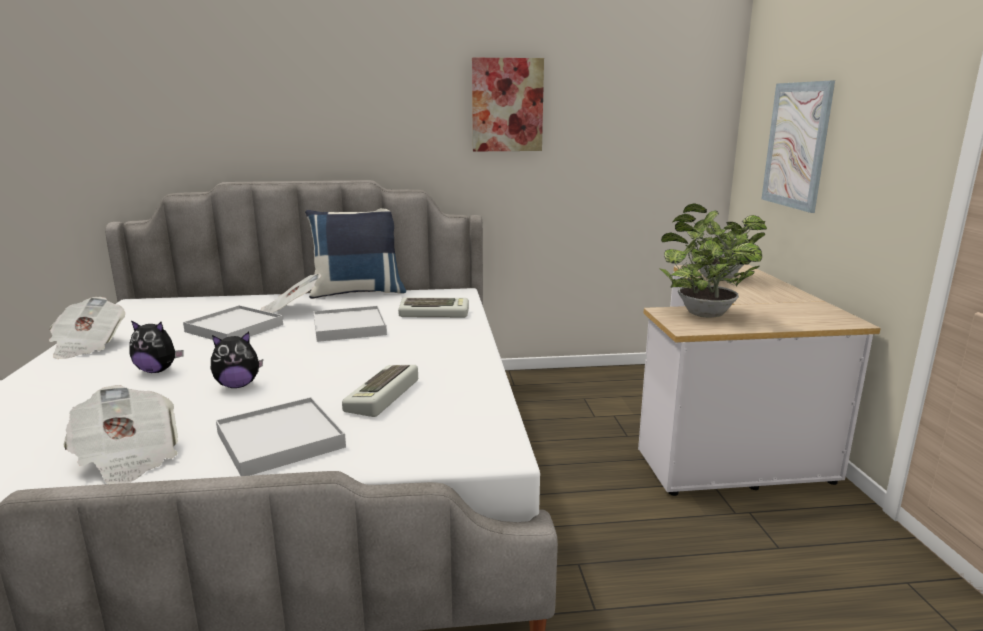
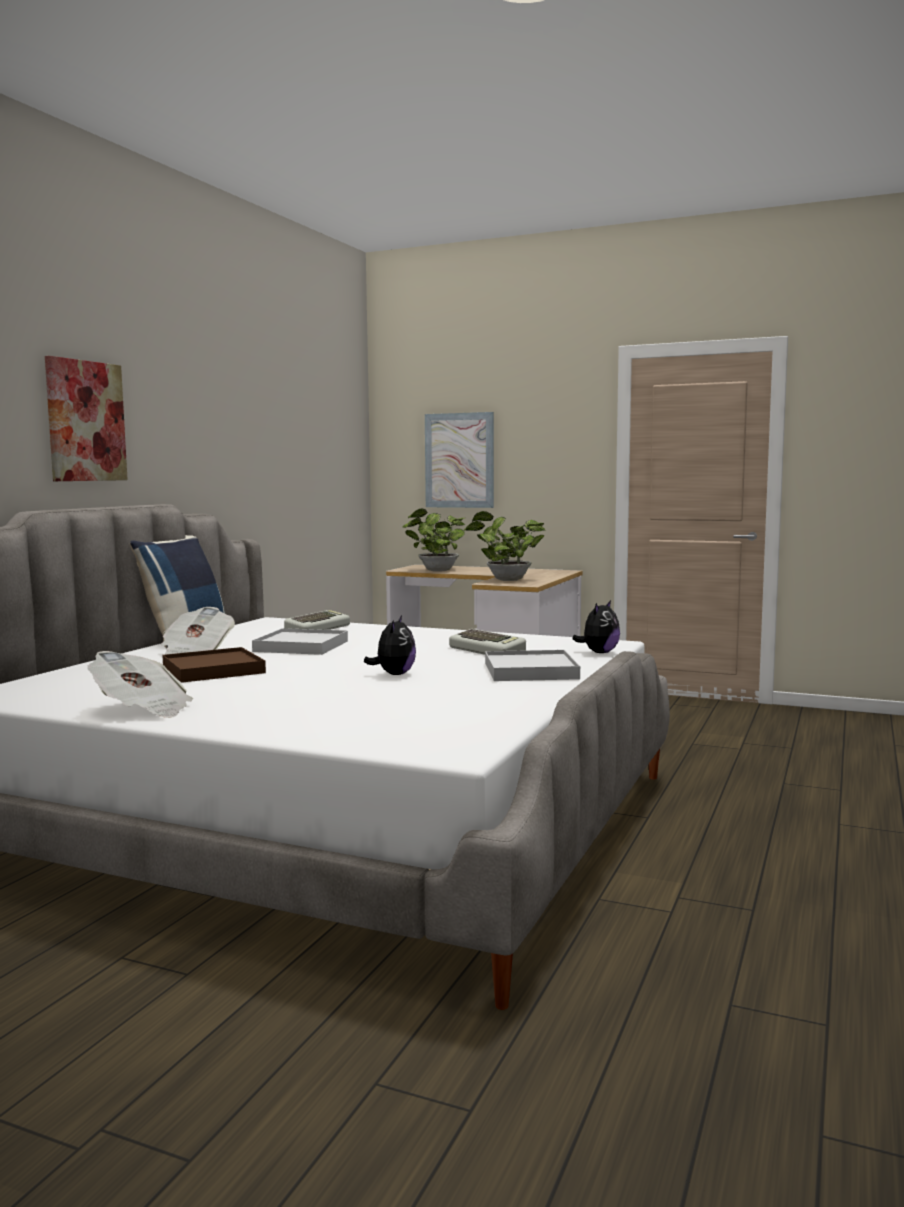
camera: 60 degrees left, 10 degrees down
(128, 458) = (506, 698): newspaper -> none
(157, 370) = (299, 691): plush toy -> plush toy (599, 652)
(234, 328) = (213, 670): white tray -> brown tray
(507, 105) = (247, 424): picture -> picture (85, 421)

